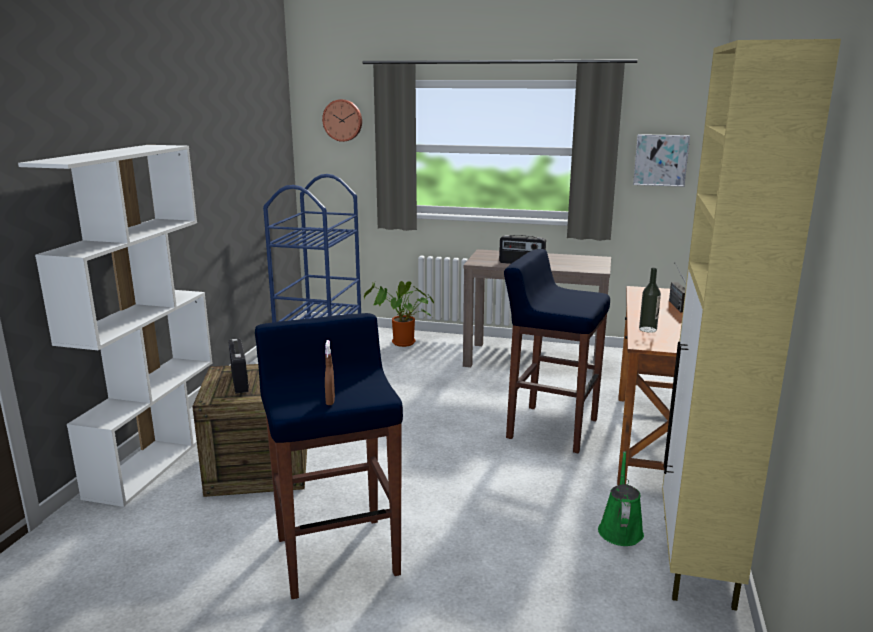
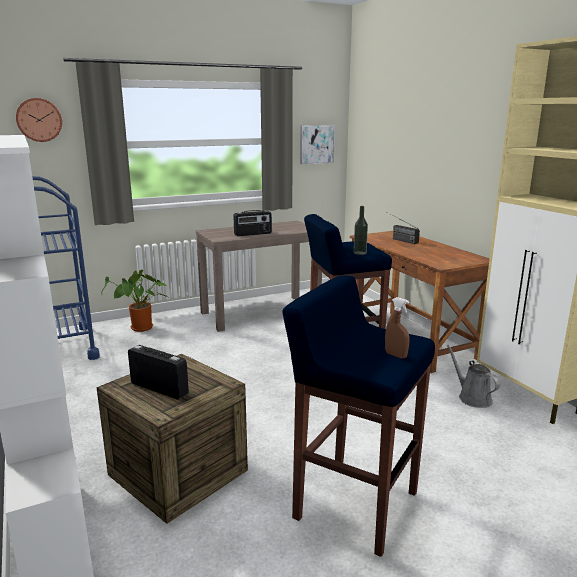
camera: 40 degrees left, 0 degrees up
(620, 529) = (472, 397): green watering can -> grey watering can
(647, 329) = (424, 257): bottle -> bottle (360, 253)

